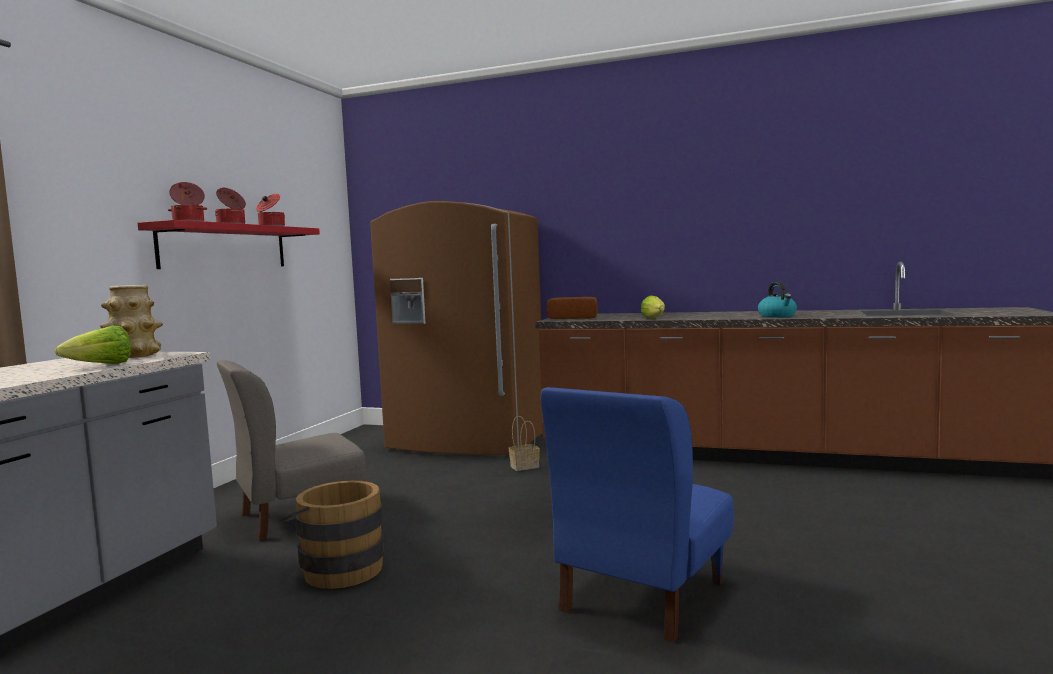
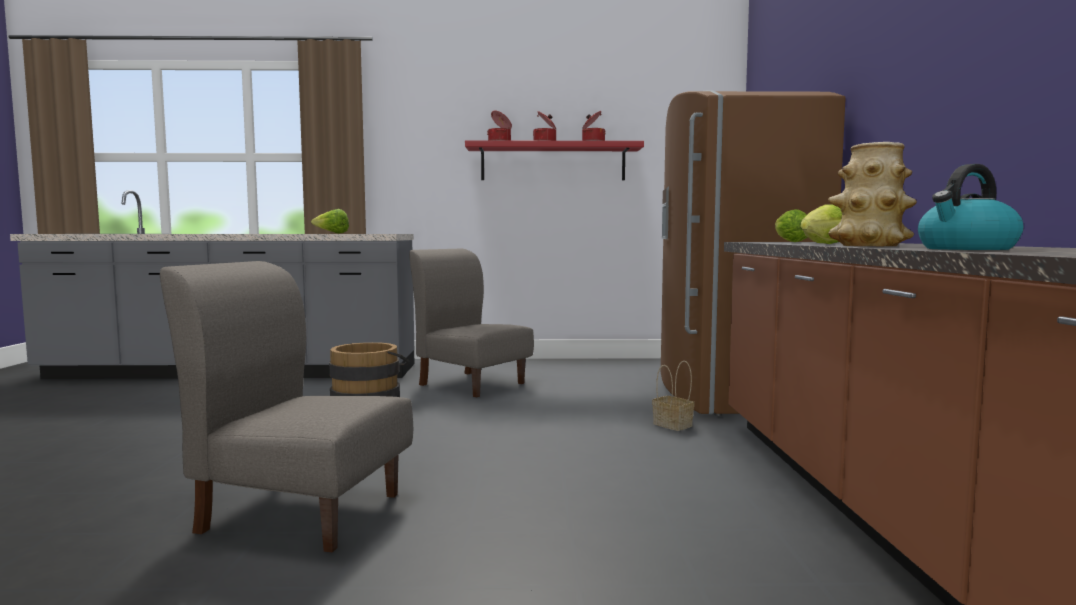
camera: 70 degrees right, 0 degrees up
(134, 355) = (380, 233): vase -> vase (869, 245)
(573, 318) = (789, 242): bread -> lettuce
(641, 596) = (301, 511): blue chair -> grey chair

